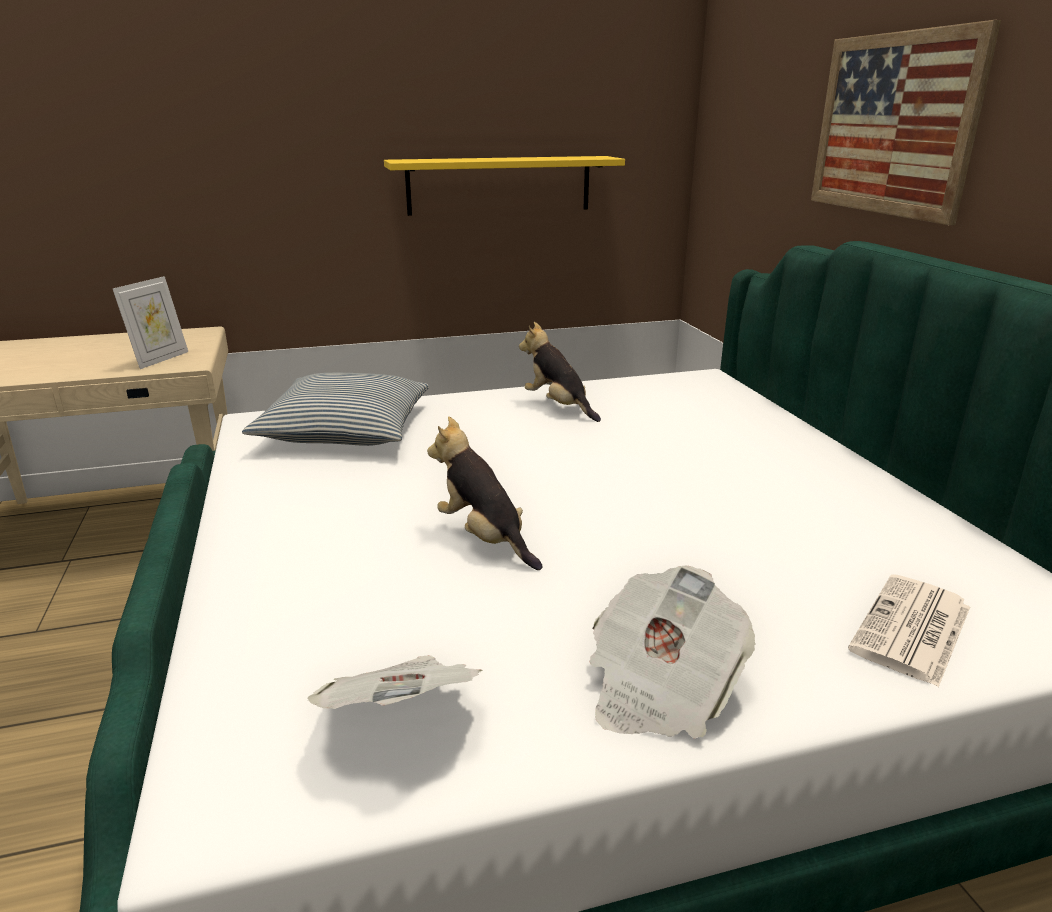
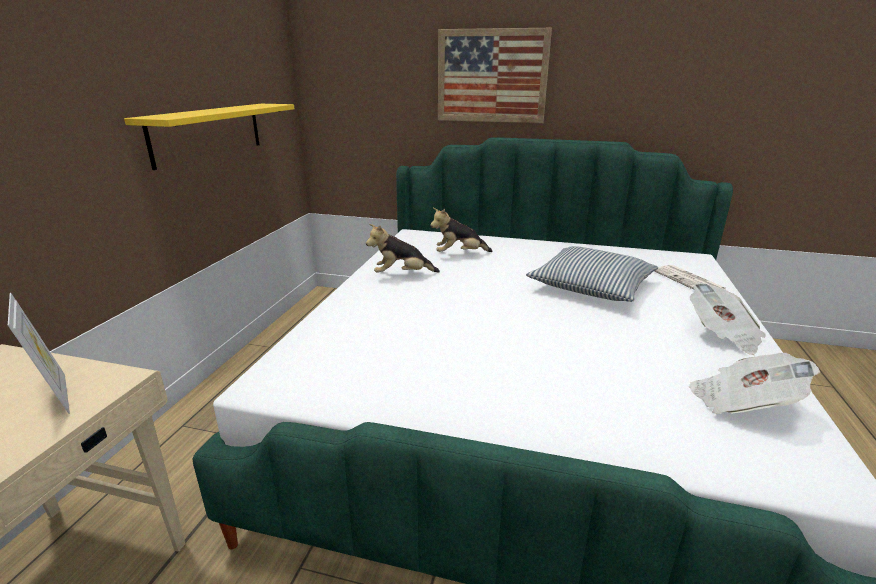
camera: 60 degrees left, 0 degrees up
(346, 429) = (342, 348): pillow -> pillow (591, 286)
(484, 538) = (564, 339): plush toy -> plush toy (459, 254)

